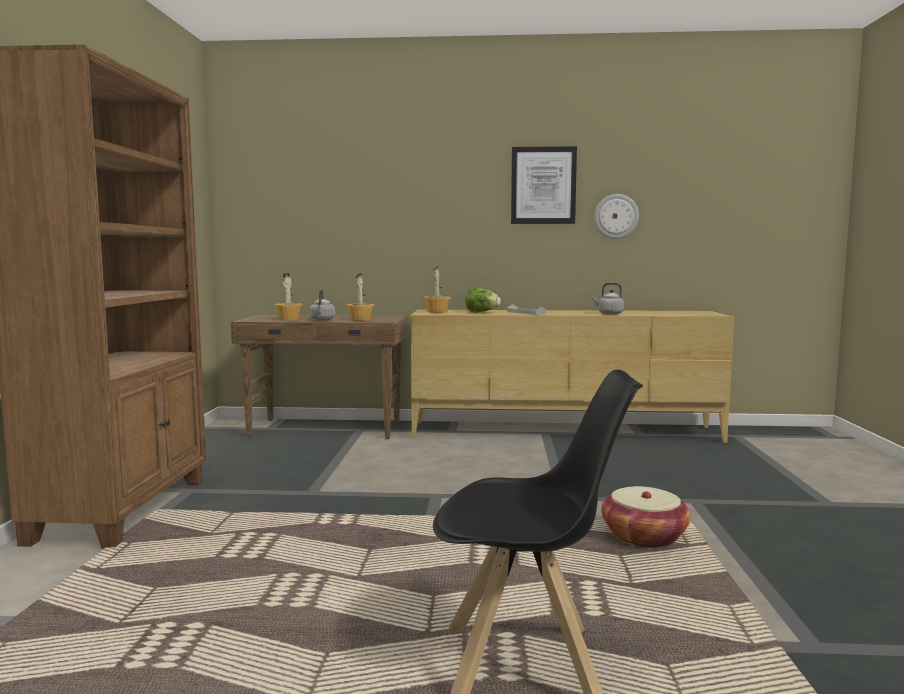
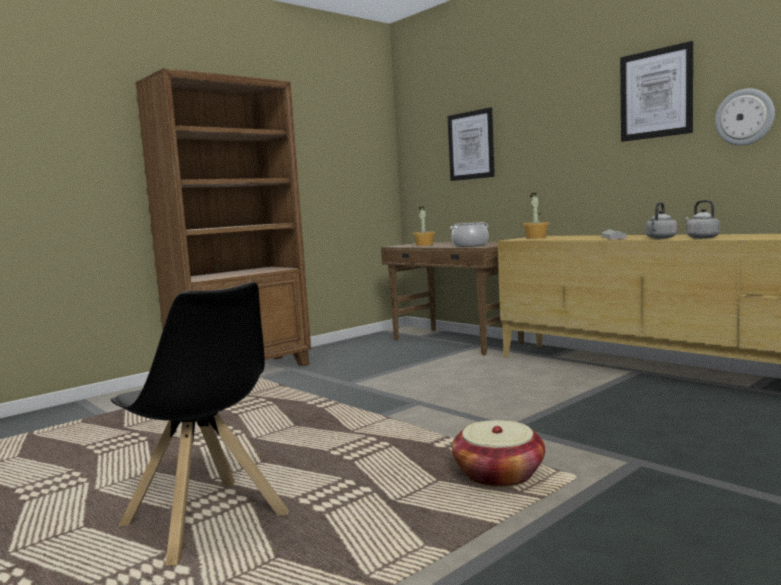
camera: 45 degrees right, 0 degrees up
(322, 320) = (442, 245): grey kettle -> grey kettle (660, 238)
(330, 207) = (471, 145): none -> picture
(361, 320) = (470, 245): potted plant -> cooking pot
(481, 312) = (573, 237): lettuce -> none

